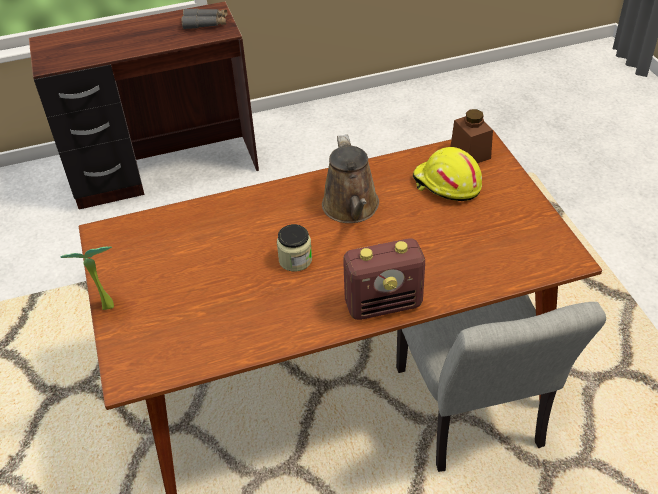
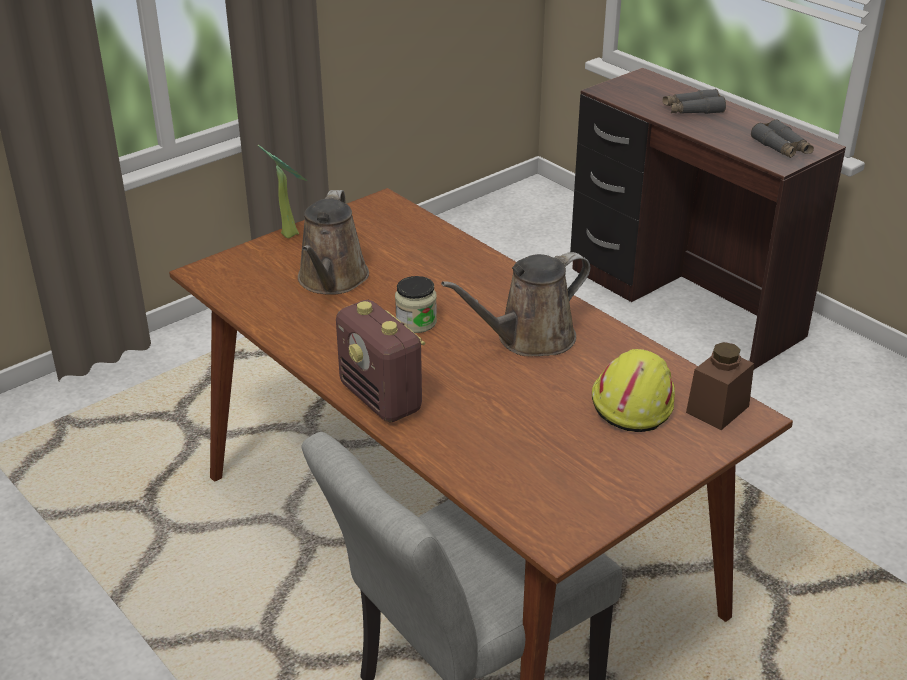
camera: 65 degrees right, 10 degrees down
(119, 39) = (692, 110): none -> grey binoculars
(202, 294) = (331, 280): none -> brown watering can

